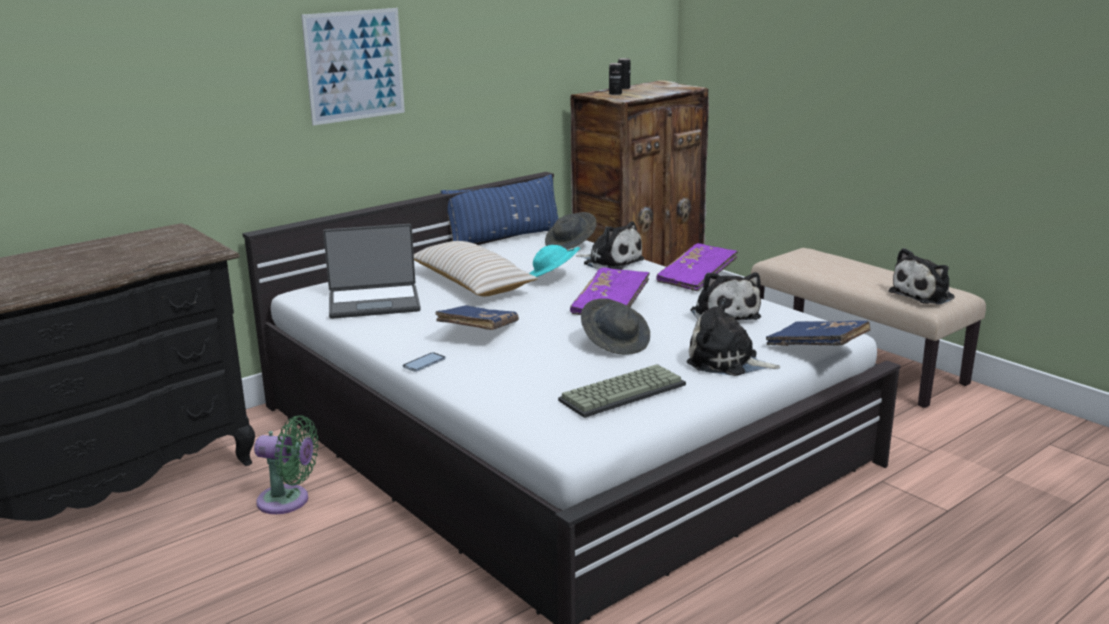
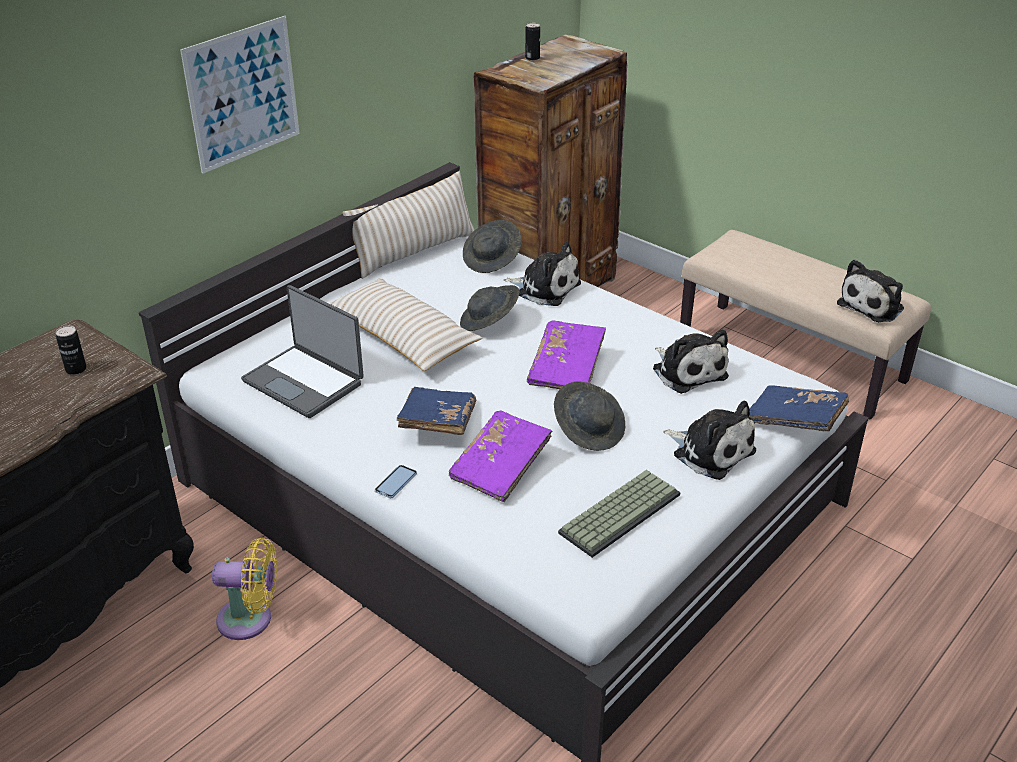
camera: 10 degrees left, 15 degrees up
(288, 501) = (250, 619): green fan -> yellow fan
(374, 303) = (305, 382): laptop -> laptop turned 60 degrees clockwise
(505, 238) = (414, 251): blue pillow -> beige pillow
(552, 278) = (489, 322): turquoise hat -> grey hat
(615, 94) = (526, 71): can -> can (76, 369)
(696, 279) = (644, 313): purple book -> purple book (501, 468)
(727, 362) = (710, 451): plush toy -> plush toy turned 150 degrees counterclockwise

